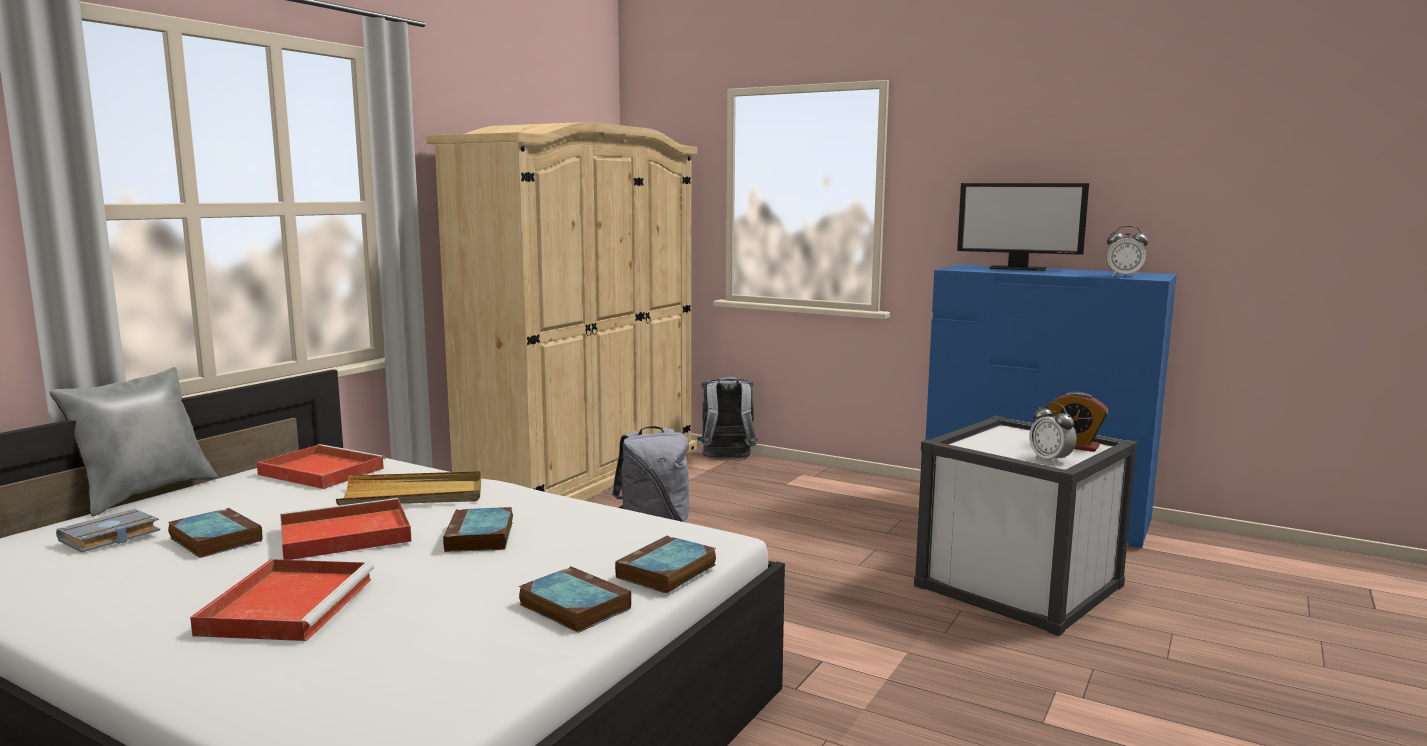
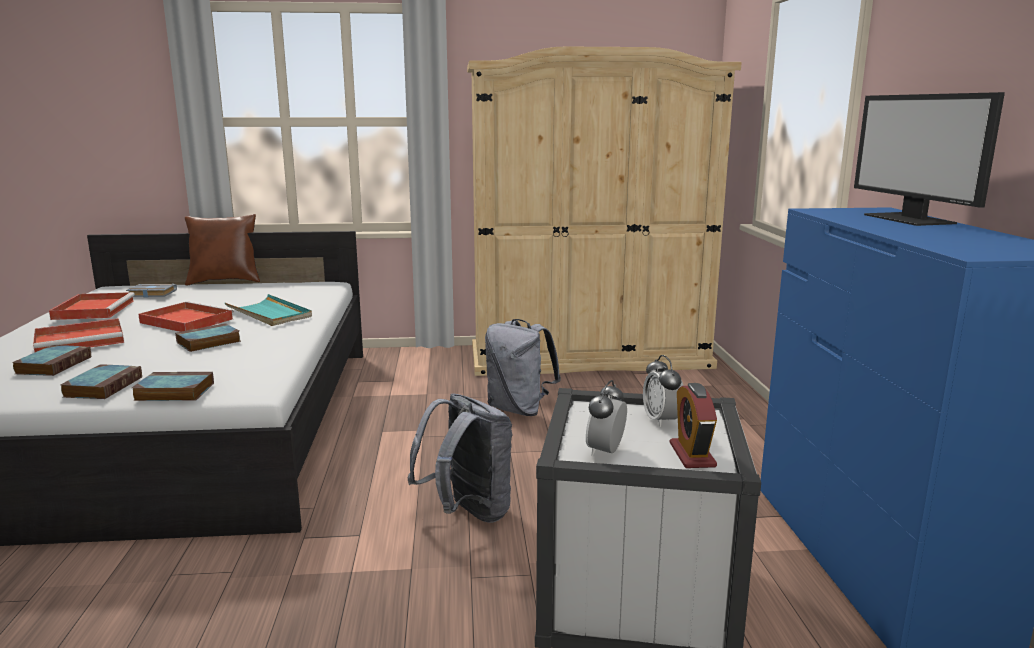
camera: 55 degrees right, 5 degrees up
(145, 493) = (225, 281): grey pillow -> brown pillow
(214, 539) = (161, 306): book -> book (54, 365)
(319, 471) = (293, 291): red tray -> red tray (94, 309)
(413, 495) = (269, 314): beige tray -> turquoise tray
(727, 459) = (717, 384): grey backpack -> grey backpack (467, 513)
(1124, 276) = (954, 246): alarm clock -> alarm clock (661, 420)

